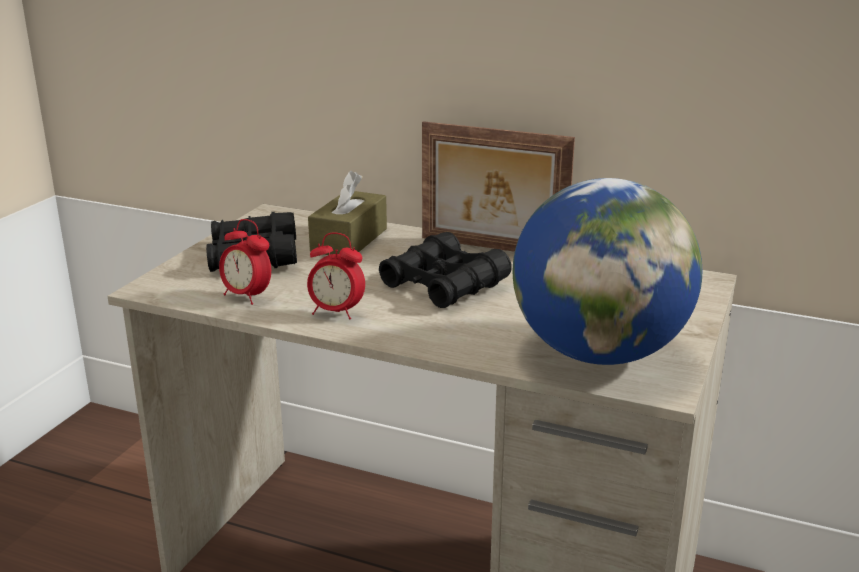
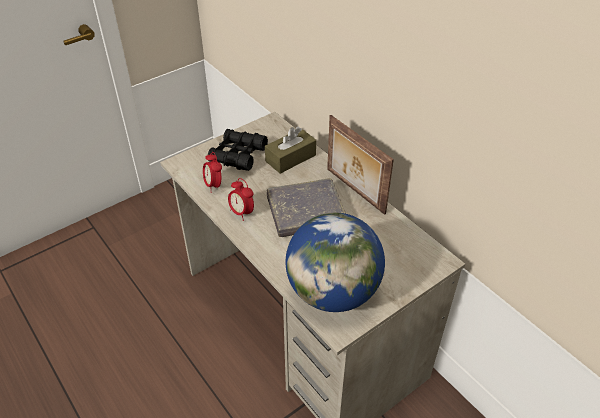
camera: 30 degrees right, 20 degrees up
(444, 284) = (306, 211): black binoculars -> grey book

